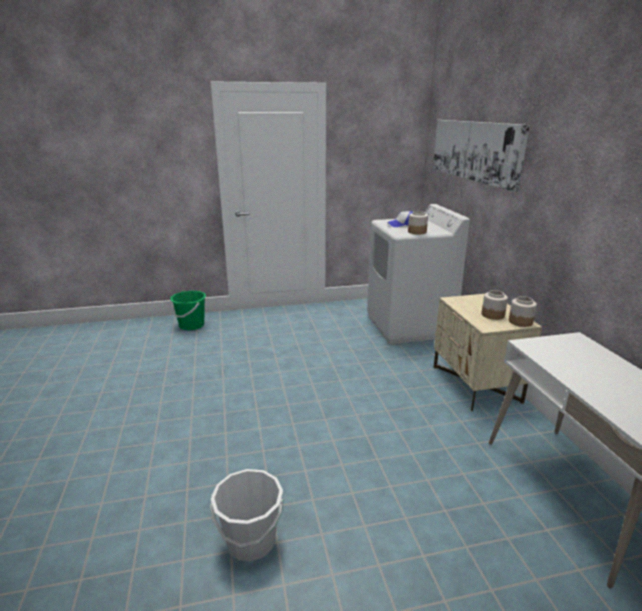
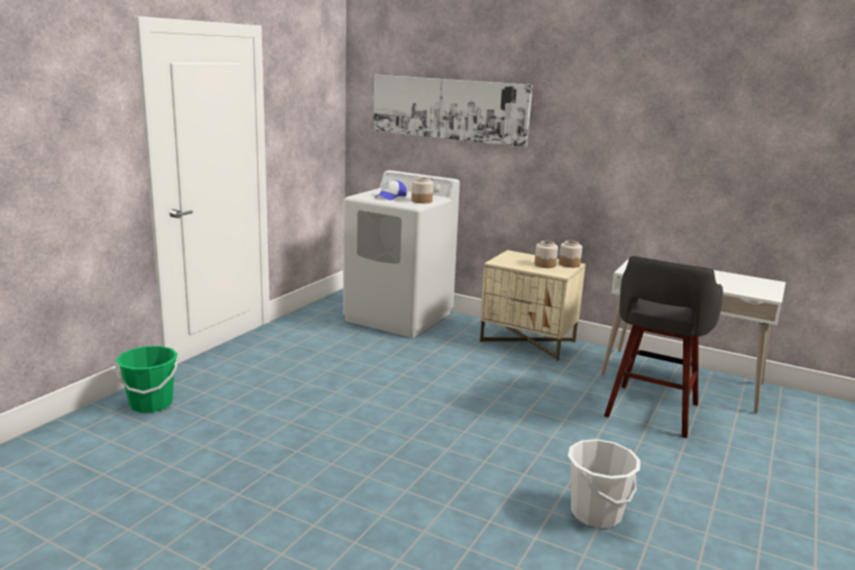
camera: 50 degrees left, 5 degrees down
(472, 502) = (650, 411): none -> grey stool

